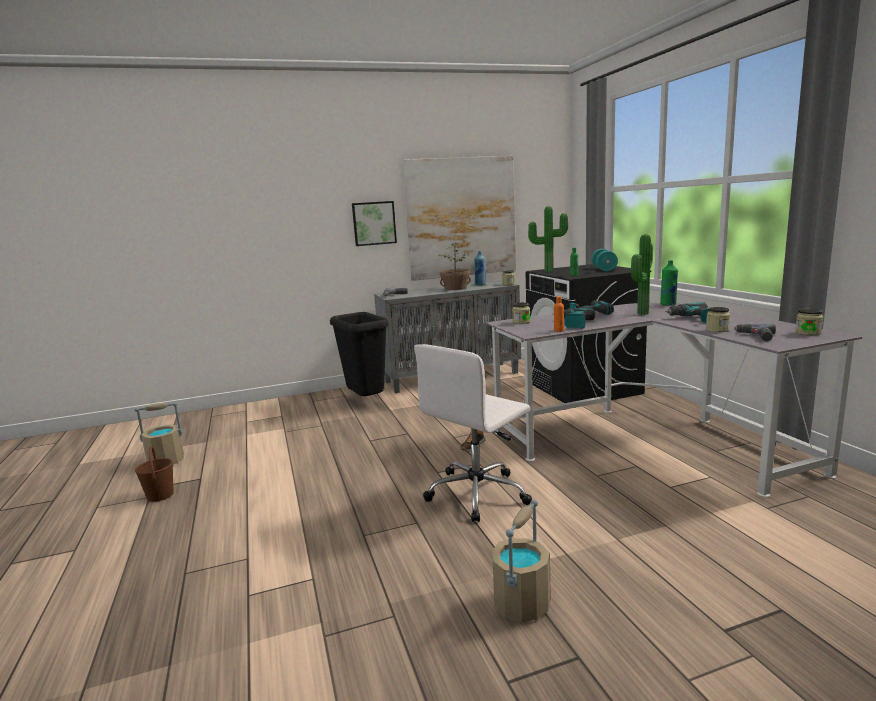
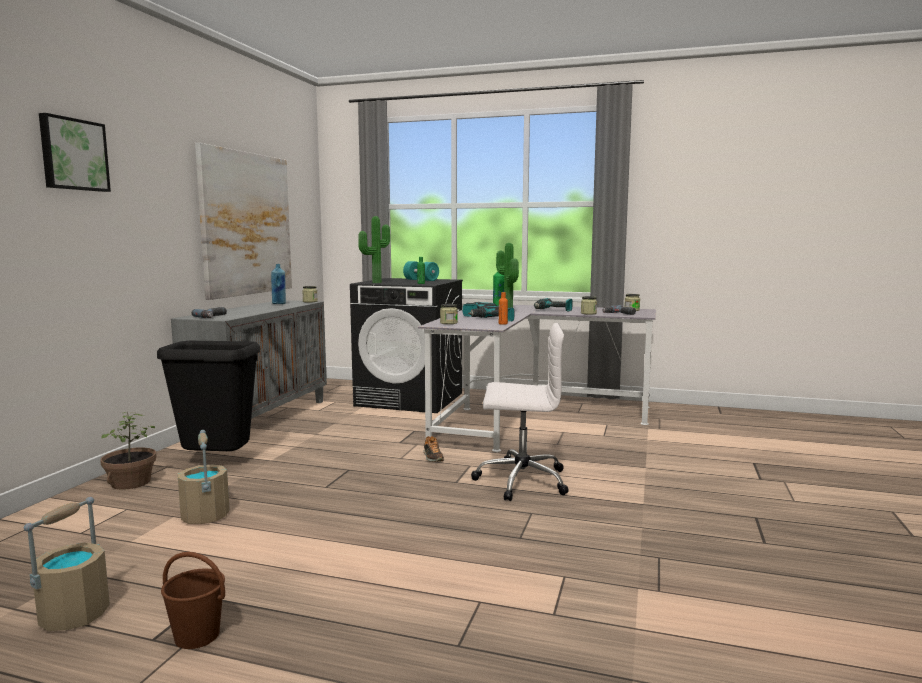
camera: 55 degrees left, 5 degrees down
(374, 223) = (168, 221): picture -> picture (73, 154)
(455, 288) = (263, 307): potted plant -> potted plant (130, 482)
(478, 493) = (520, 480): white office chair -> white office chair turned 75 degrees counterclockwise
(521, 604) = (688, 514): beige bucket -> beige bucket (205, 516)

